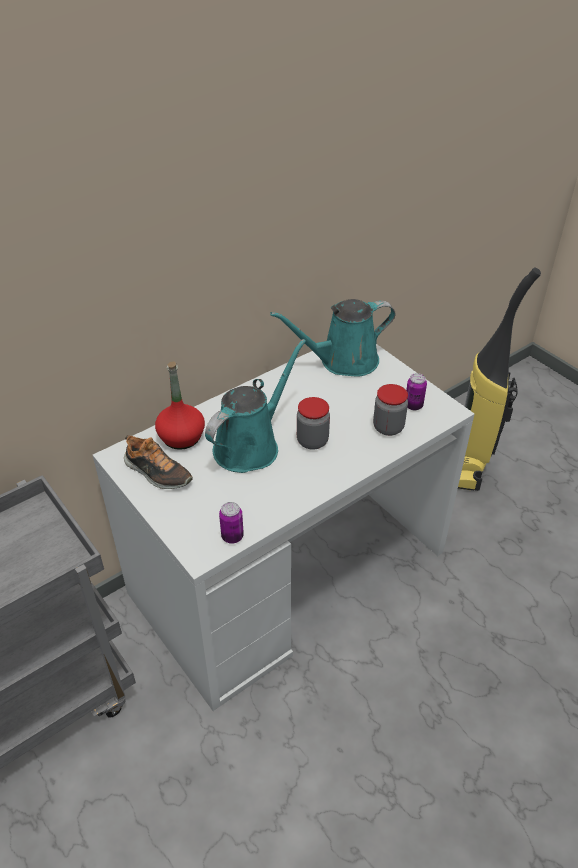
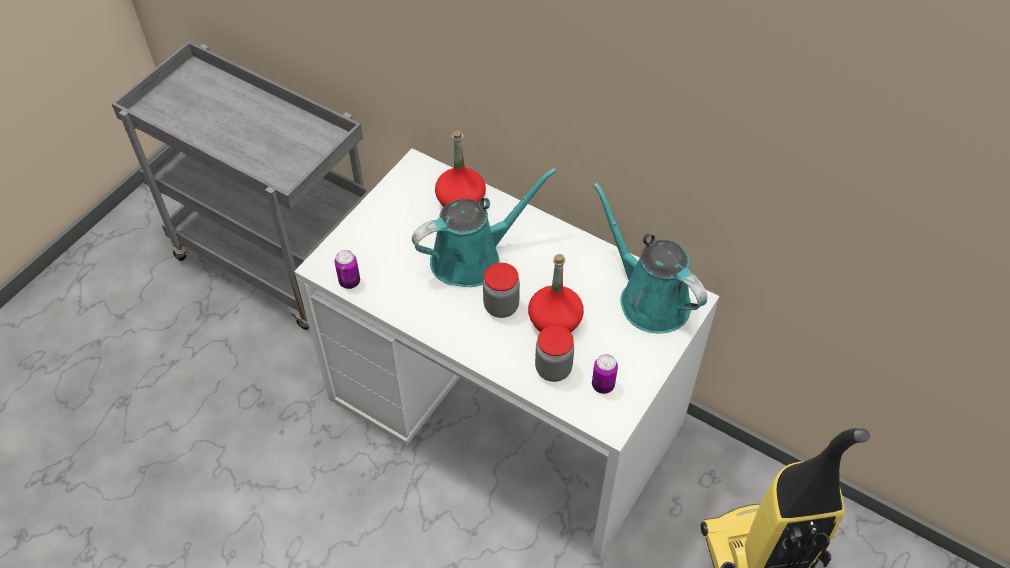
camera: 70 degrees right, 10 degrees up
(157, 473) = (406, 201): shoe -> none
(250, 445) = (472, 257): turquoise watering can -> turquoise watering can turned 45 degrees counterclockwise
(342, 415) = (554, 321): none -> red bottle

